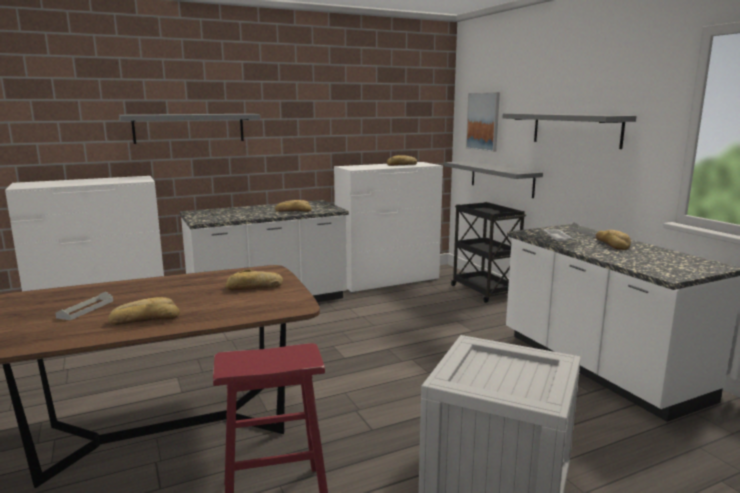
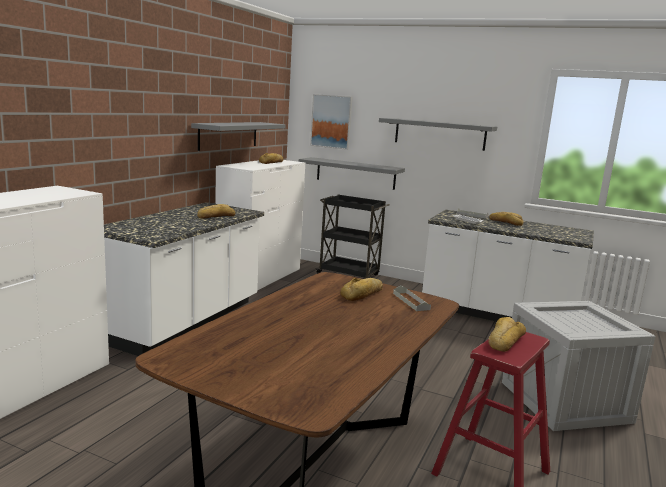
camera: 40 degrees left, 0 degrees up
(85, 309) = (284, 347): grey tray -> grey tray (411, 301)
(145, 319) = (363, 341): bread -> bread (504, 340)
(189, 128) = (94, 124): grey shelf -> grey shelf (228, 135)

